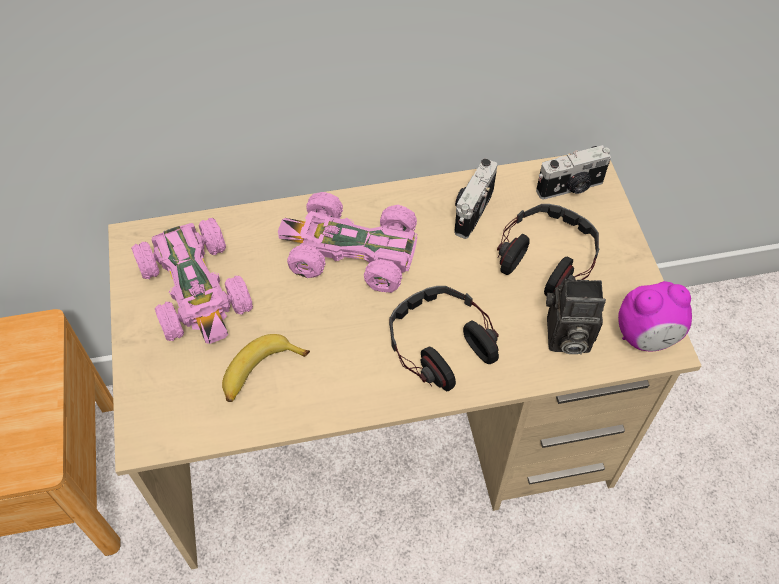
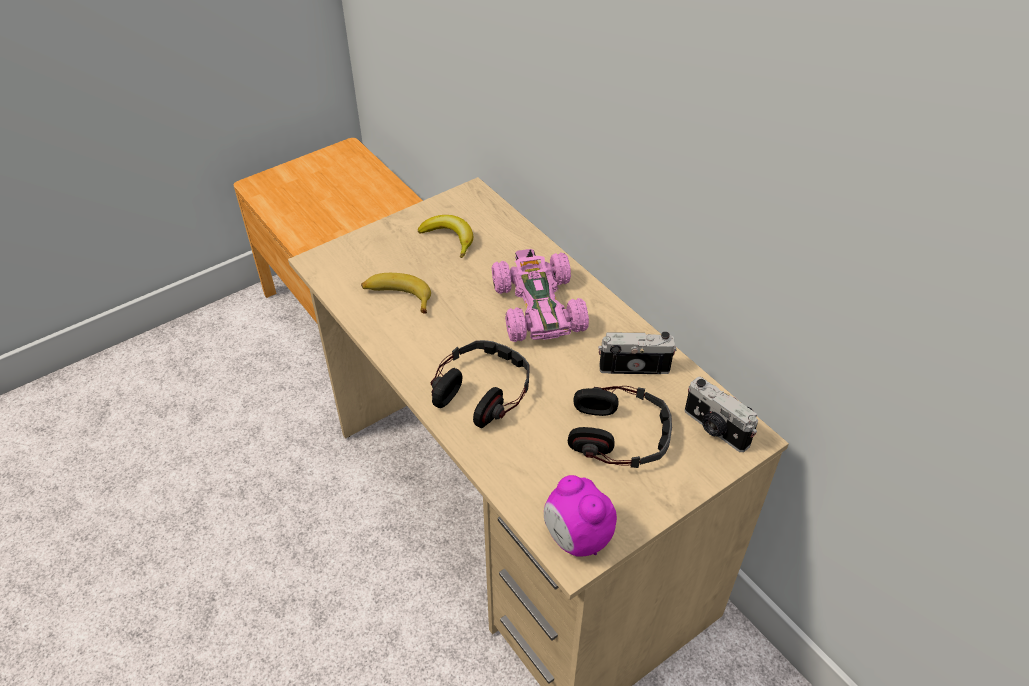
camera: 65 degrees right, 10 degrees down
(196, 289) = (449, 238): pink toy car -> banana
(565, 337) = (537, 474): camera -> none

